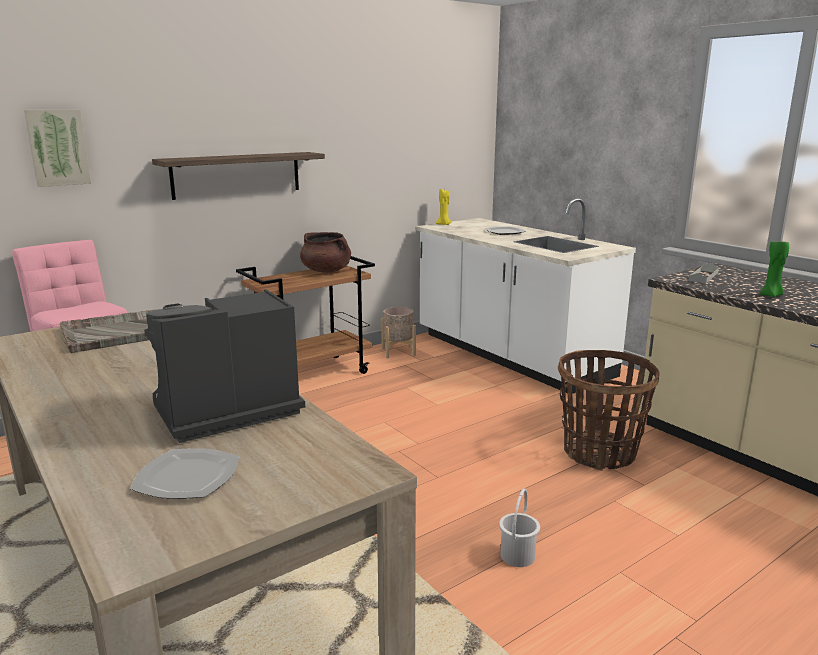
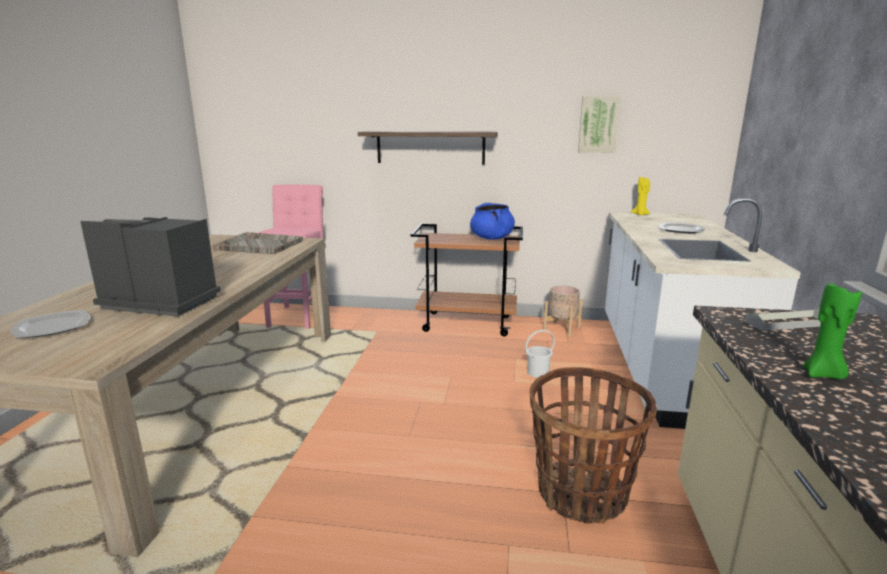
camera: 45 degrees right, 0 degrees up
(58, 147) = (306, 120): picture -> picture (598, 124)
(326, 271) = (492, 238): brown cooking pot -> blue cooking pot
(518, 556) = (344, 530): white bucket -> white bucket (538, 372)

